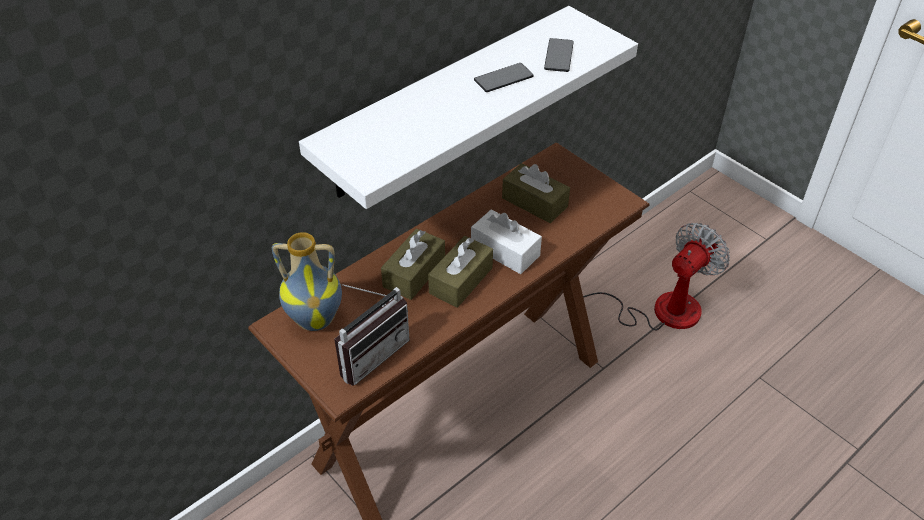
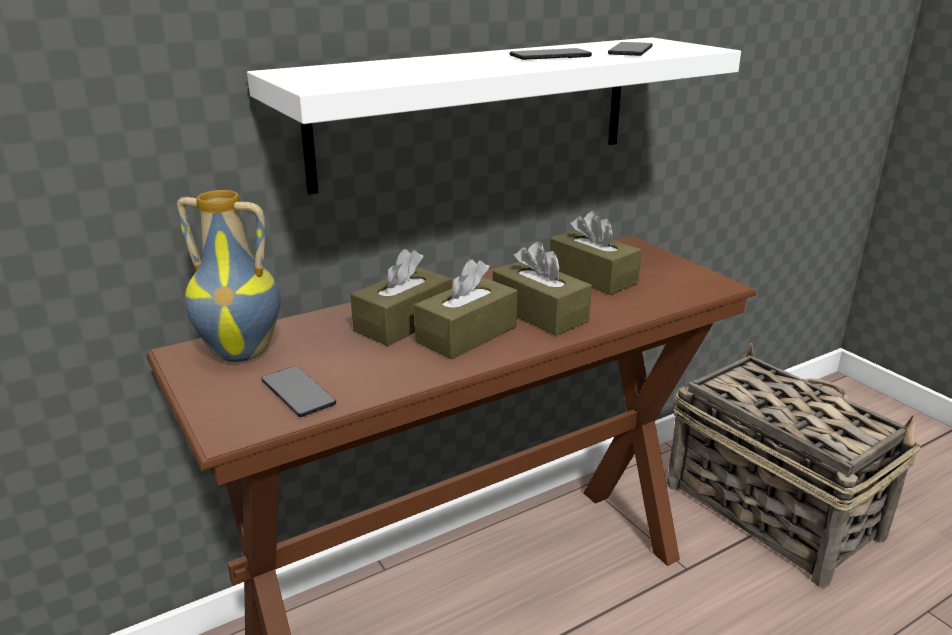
camera: 10 degrees right, 20 degrees down
(369, 353) = (298, 392): radio -> phone
(505, 251) = (539, 313): white tissue box -> brown tissue box
(658, 309) = (769, 508): fan -> basket

